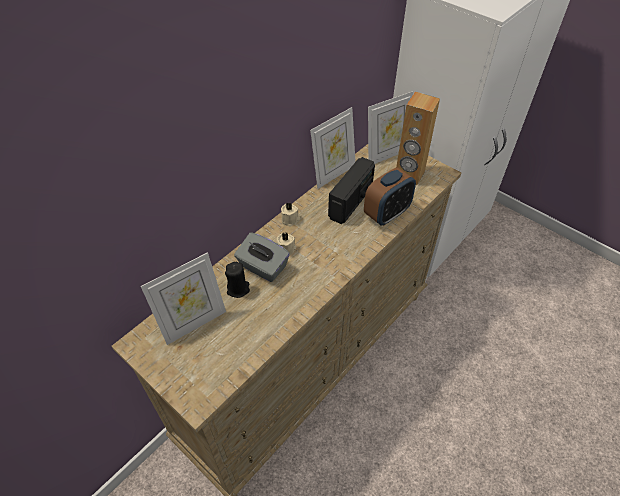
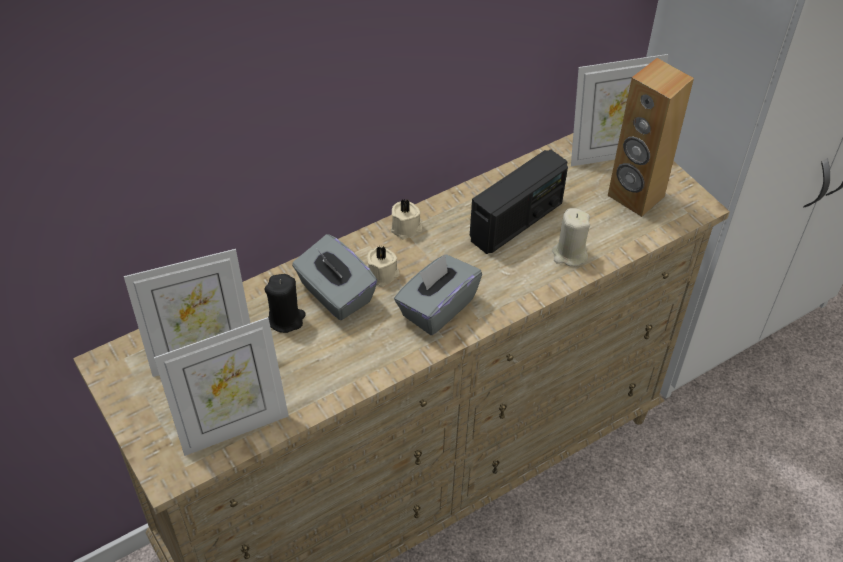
camera: 15 degrees right, 0 degrees up
(324, 261) = (436, 308): none -> grey tissue box
(333, 174) = (505, 167): picture frame -> picture frame (233, 426)
(387, 214) = (569, 254): alarm clock -> beige candle

